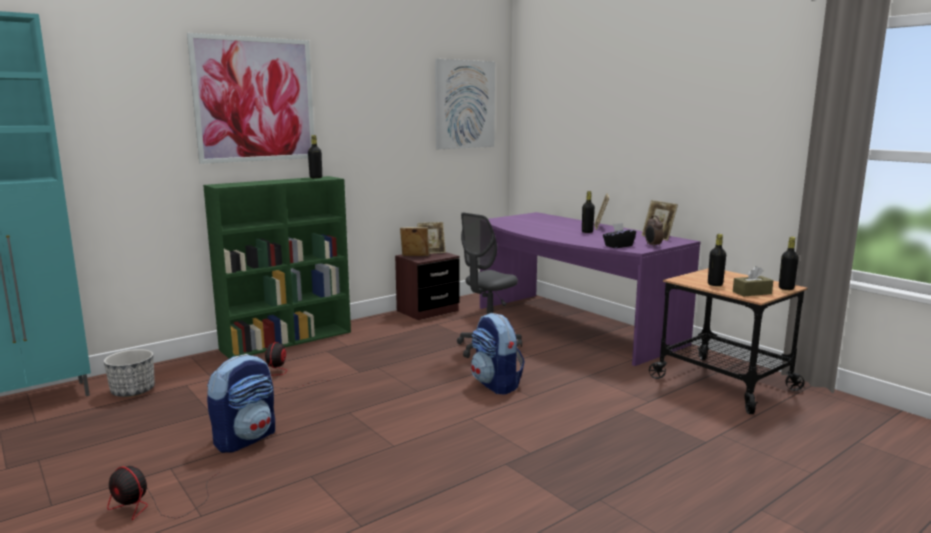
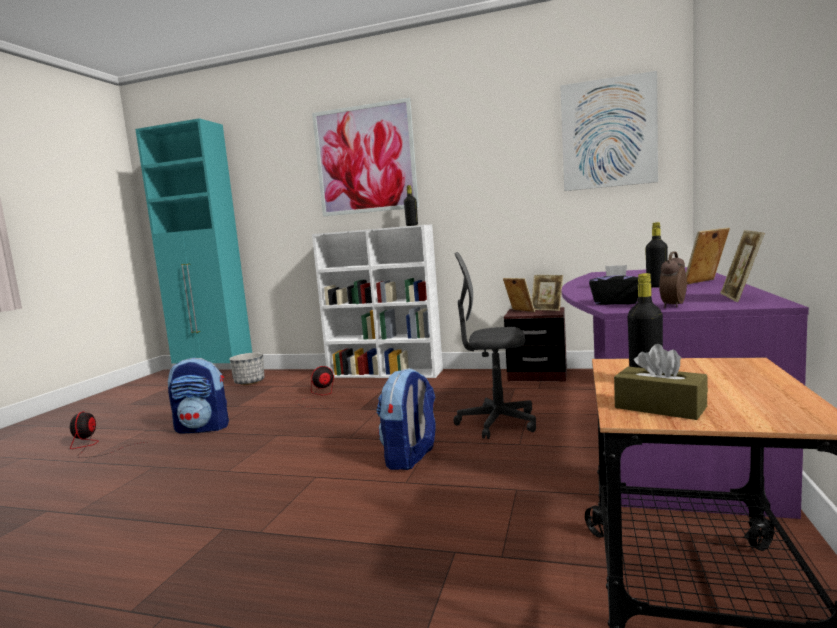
camera: 55 degrees right, 5 degrees down
(288, 340) = (386, 373): green bookcase -> white bookcase
(786, 288) = (788, 421): black bottle -> none

